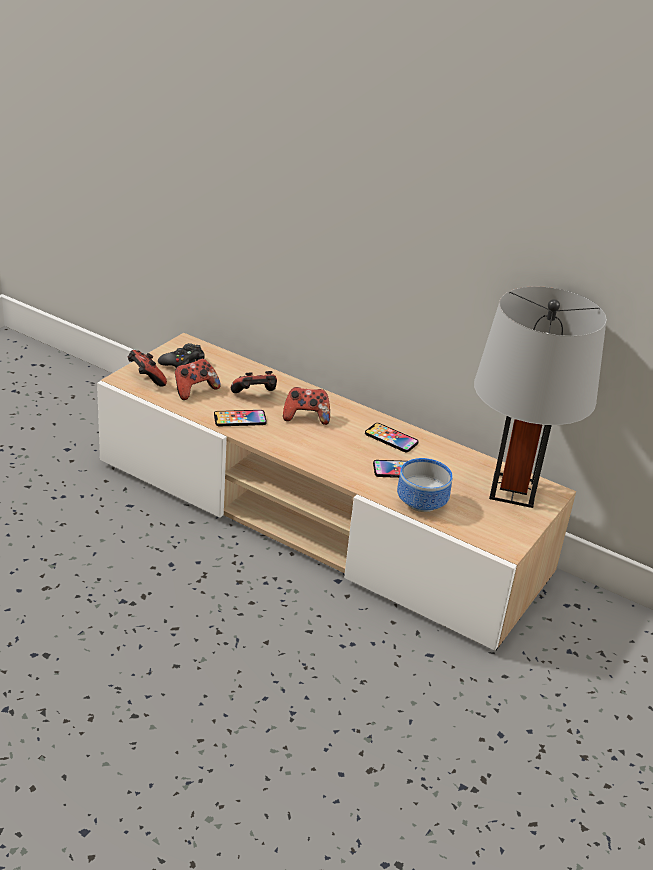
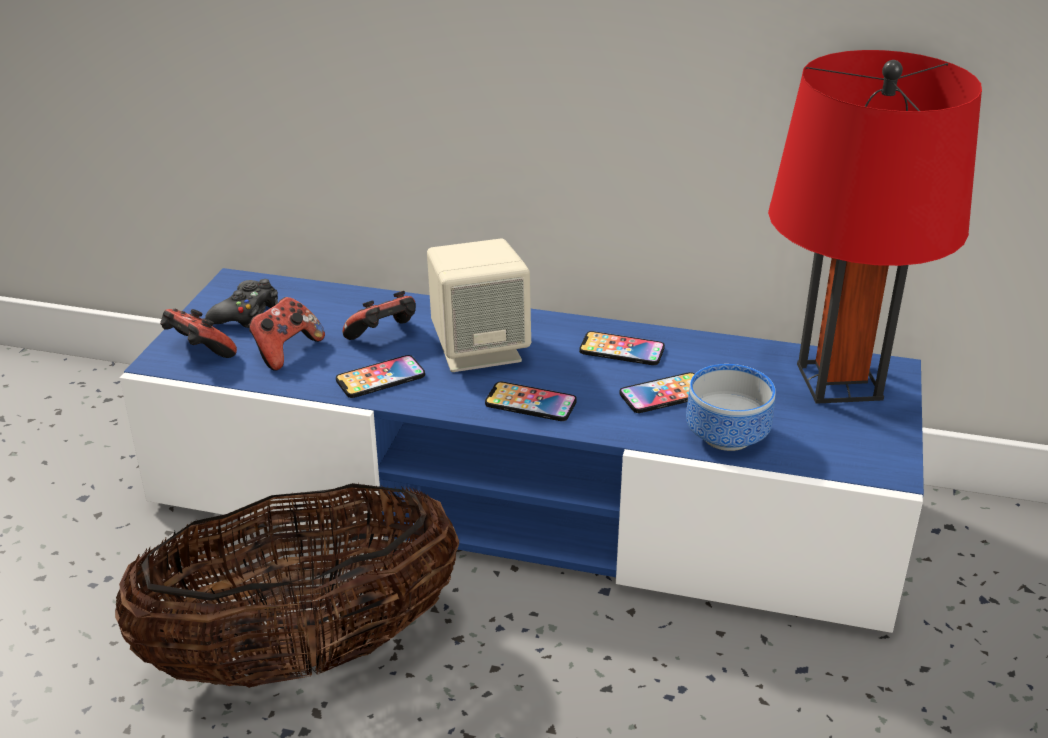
camera: 15 degrees left, 0 degrees up
(150, 565) = (304, 654): none -> basket
(306, 417) = (479, 350): game controller -> beige speaker
(318, 455) = (530, 403): none -> phone
(318, 518) = (524, 500): beige tv stand -> blue tv stand
(513, 490) = (838, 381): grey table lamp -> red table lamp

